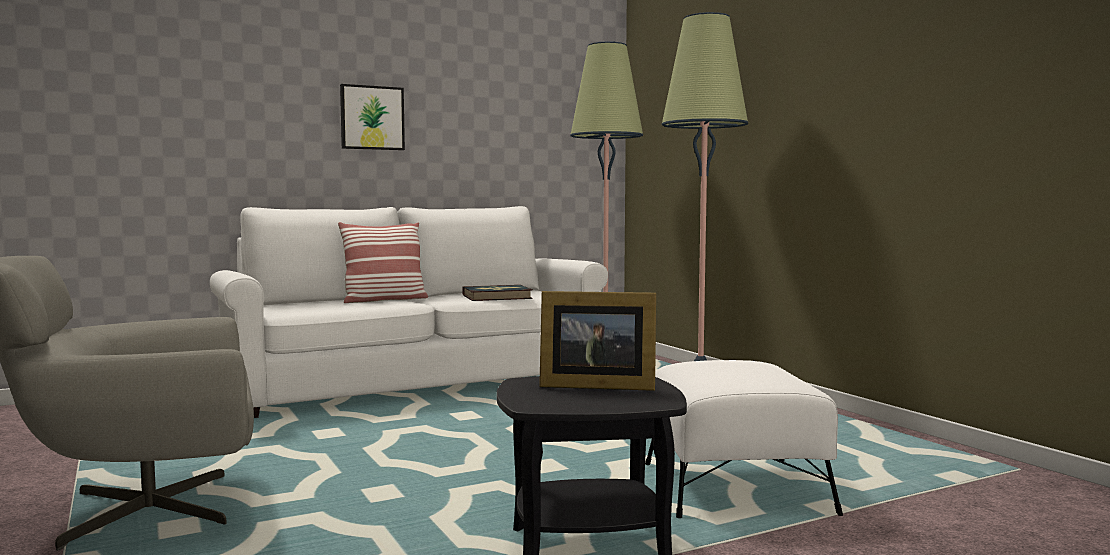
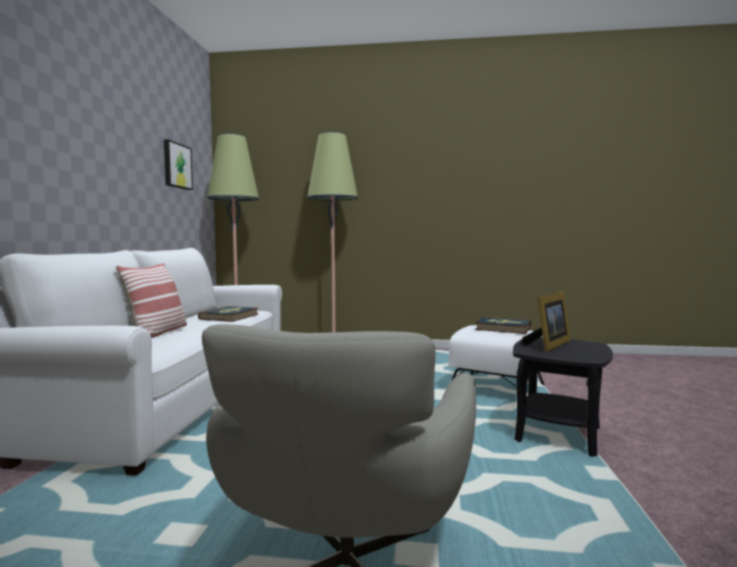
camera: 55 degrees left, 0 degrees up
(372, 118) = (83, 166): picture -> picture (176, 166)
(753, 370) = (503, 328): none -> book

